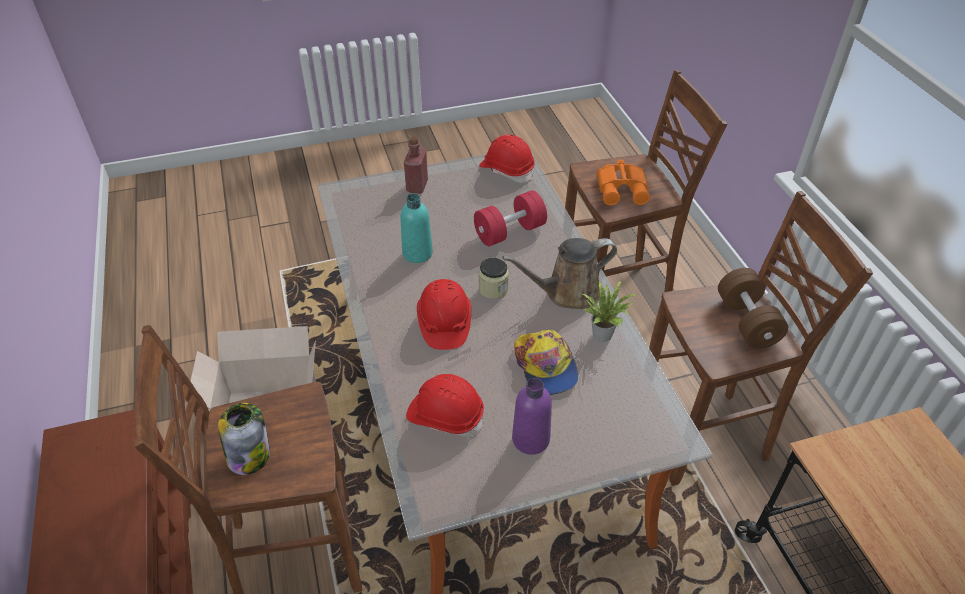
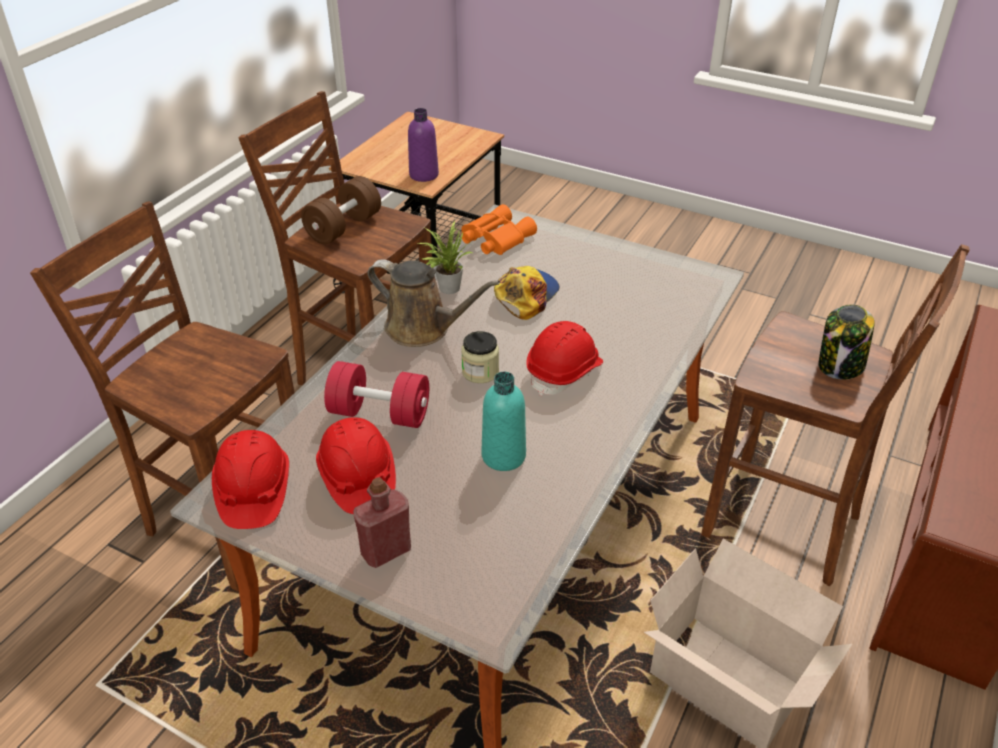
camera: 135 degrees left, 5 degrees down
(445, 416) = (645, 312): red hard hat -> red hard hat (357, 479)
(530, 439) = (599, 267): purple bottle -> purple bottle (424, 175)
(622, 188) = (207, 369): orange binoculars -> orange binoculars (495, 238)

